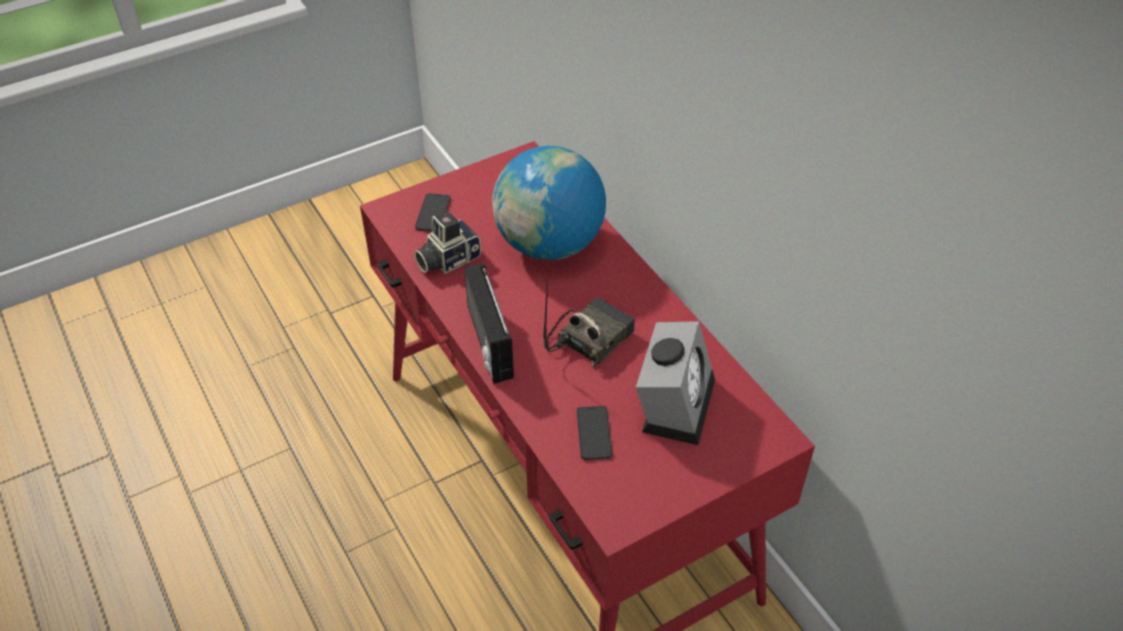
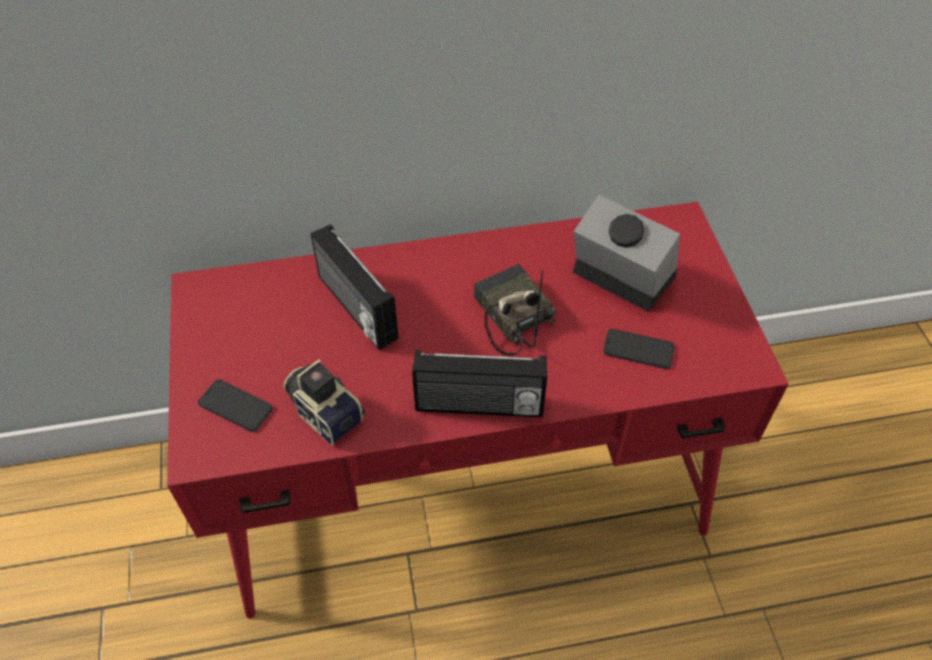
camera: 70 degrees left, 5 degrees up
(447, 259) = (325, 411): camera -> camera turned 150 degrees clockwise
(549, 244) = (355, 308): globe -> radio

